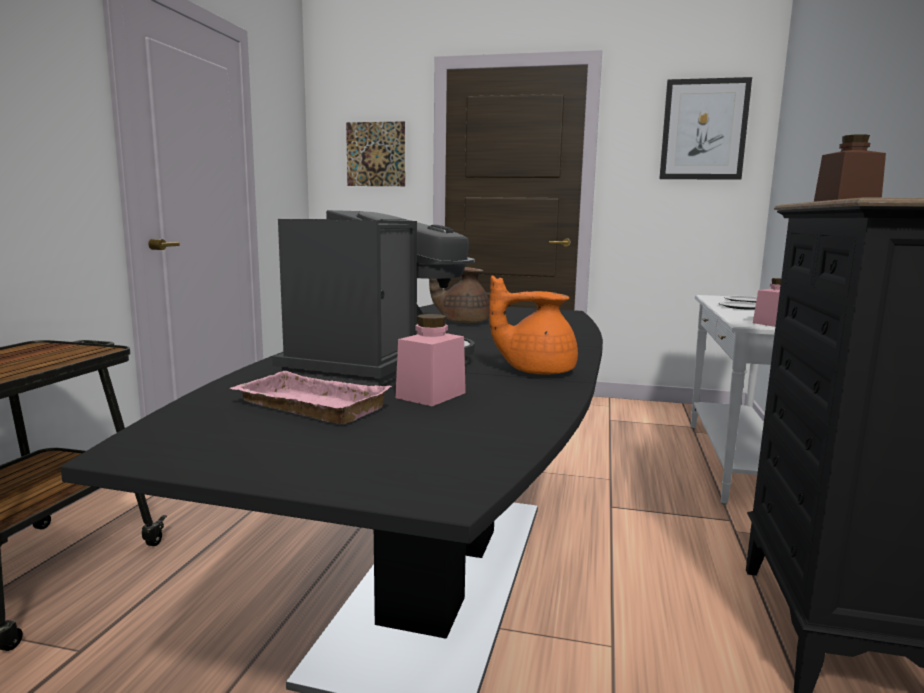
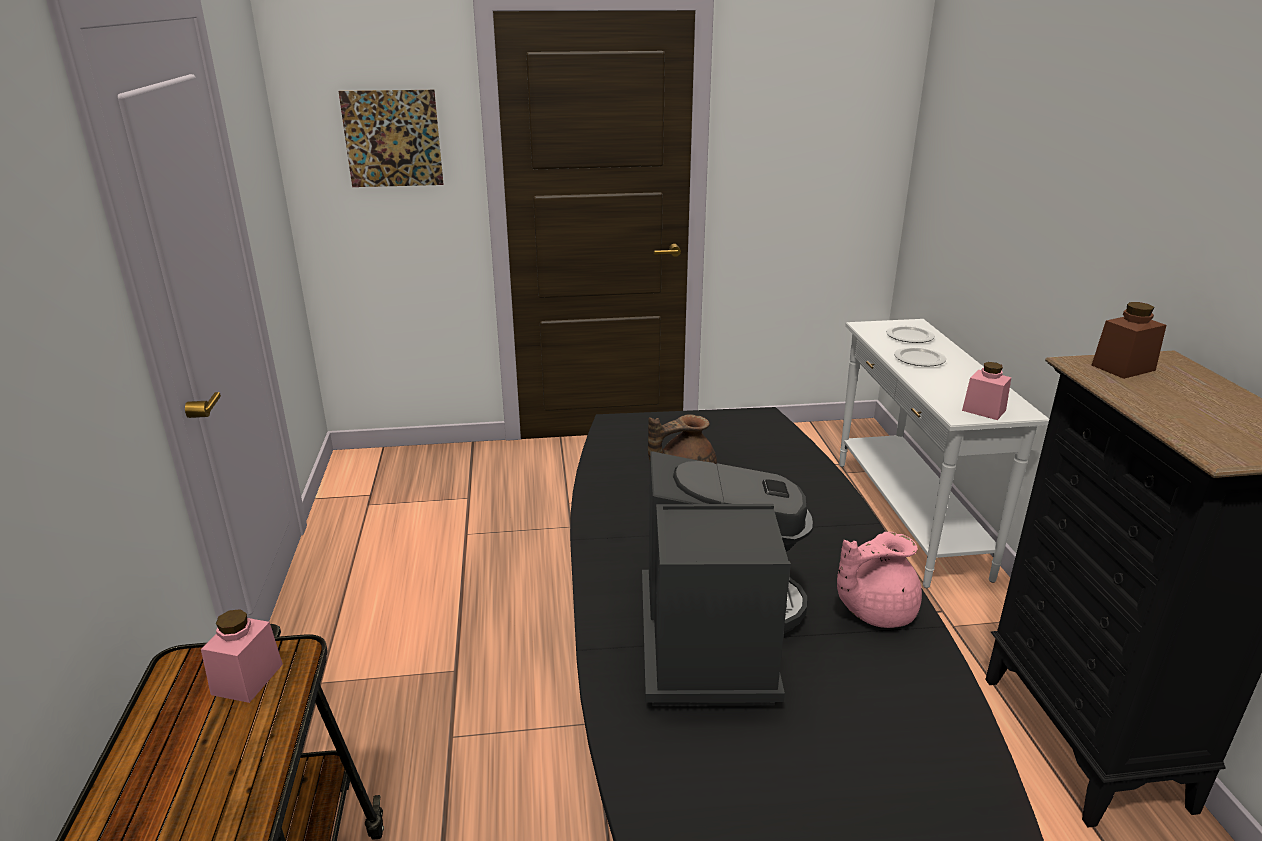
camera: 20 degrees left, 15 degrees up
(306, 407) = (754, 778): pink tray -> none
(431, 395) = (837, 708): pink jar -> pink jar (247, 679)
(536, 371) = (874, 611): orange teapot -> pink teapot
(703, 130) = (839, 101): picture -> none

